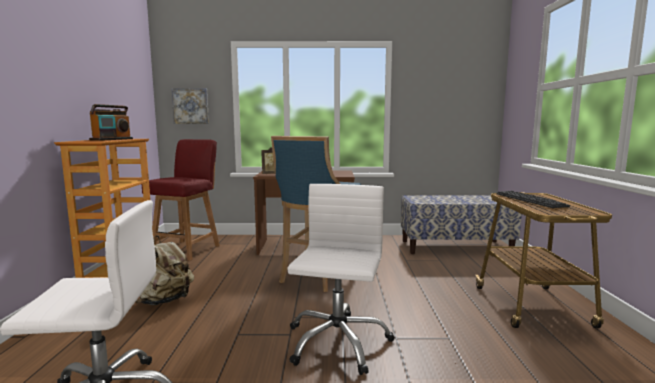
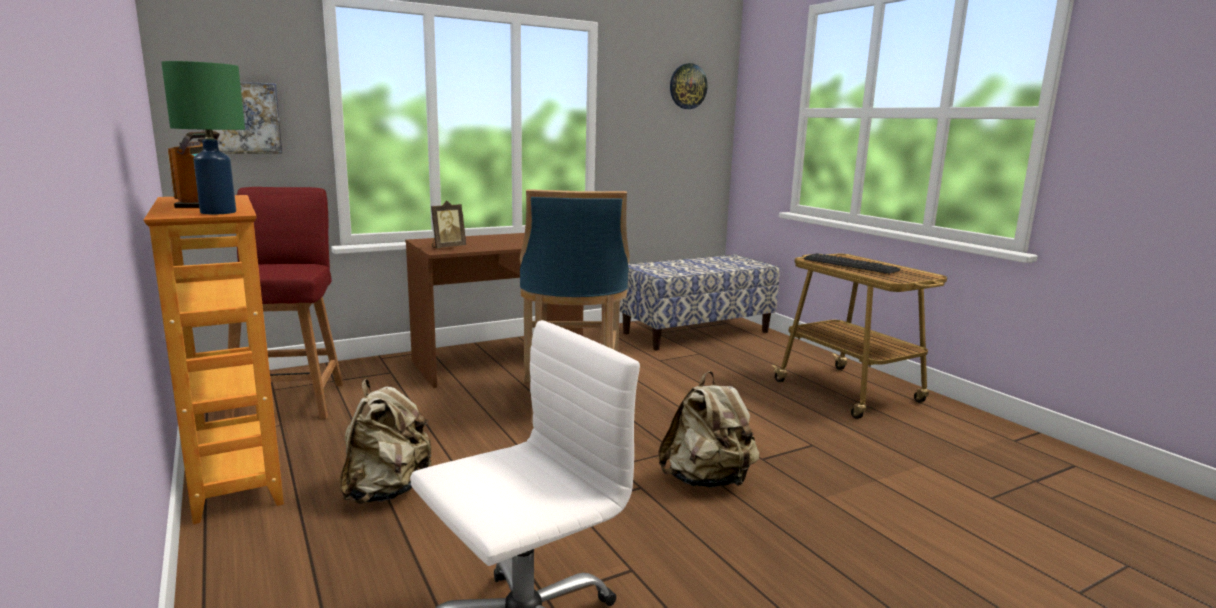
camera: 30 degrees left, 5 degrees up
(94, 141) = (218, 212): none -> green table lamp
(337, 342) = (707, 480): white office chair -> beige backpack
(462, 77) = (687, 86): none -> wall clock

